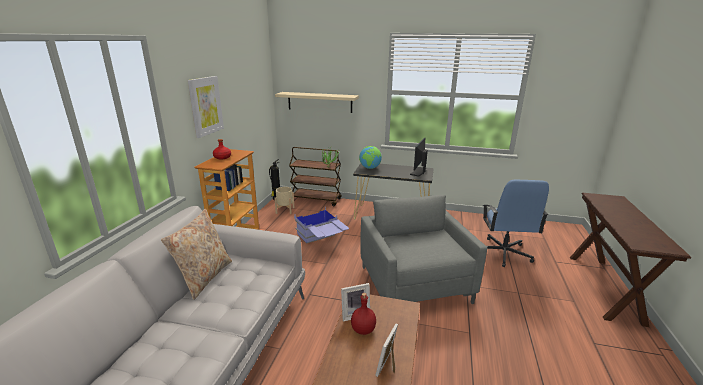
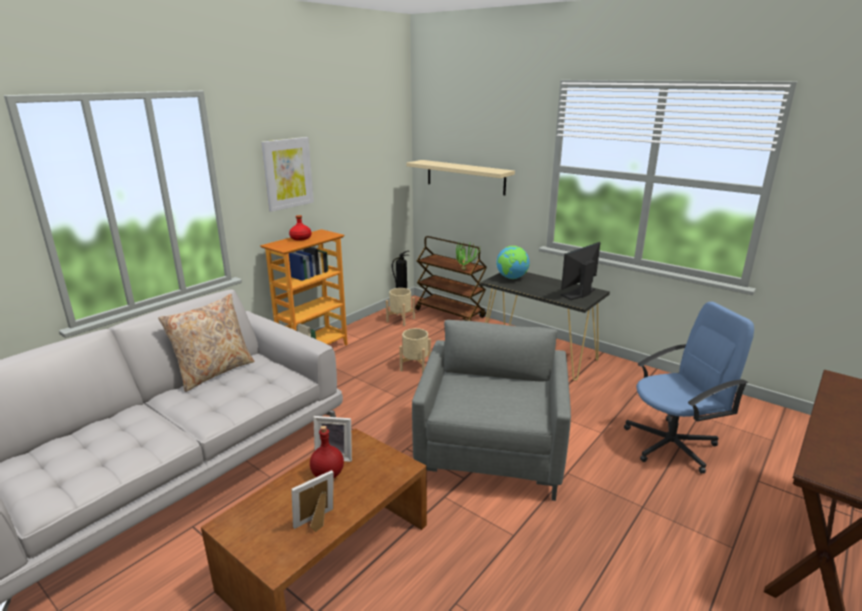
camera: 25 degrees right, 0 degrees up
(322, 240) = (415, 366): blue storage box -> beige planter
(503, 253) = (672, 445): blue office chair -> blue office chair turned 135 degrees counterclockwise

